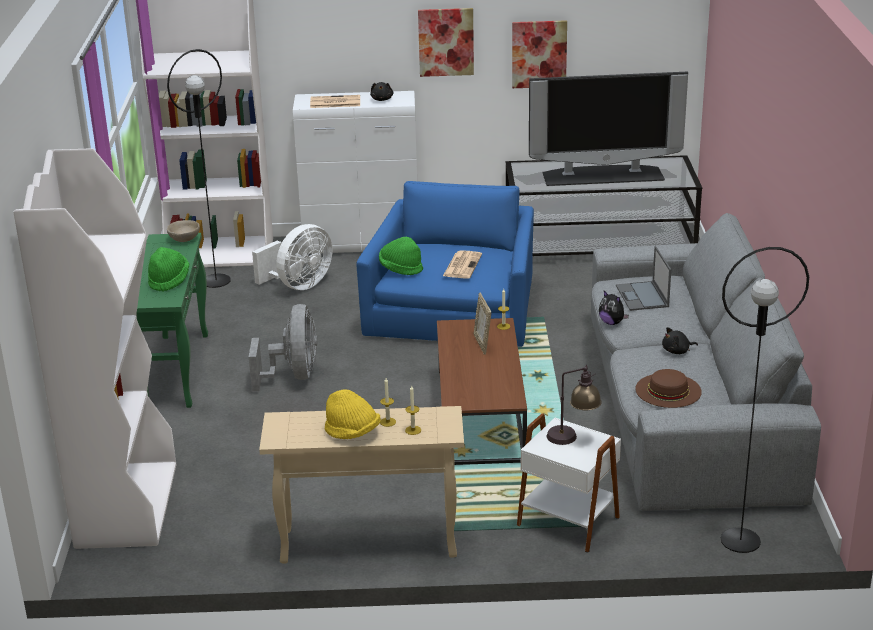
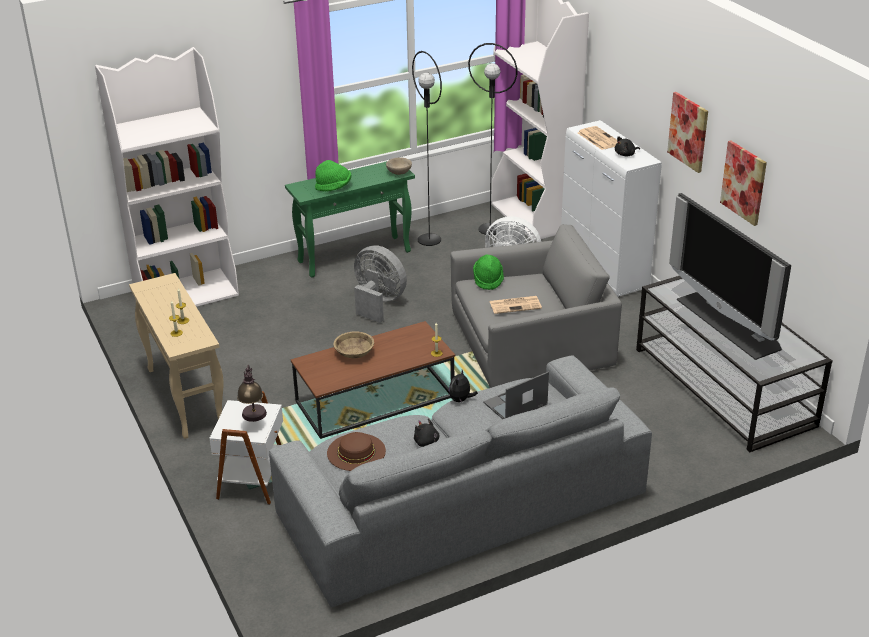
camera: 65 degrees right, 5 degrees up
(293, 376) = (378, 303): grey fan -> grey fan turned 120 degrees counterclockwise
(352, 433) = (163, 311): yellow hat -> none
(454, 310) = (531, 343): blue armchair -> grey armchair
(464, 370) = (354, 353): none -> beige bowl
(482, 344) = (401, 351): picture frame -> none
(740, 540) = (267, 577): black floor lamp -> black floor lamp (429, 240)

